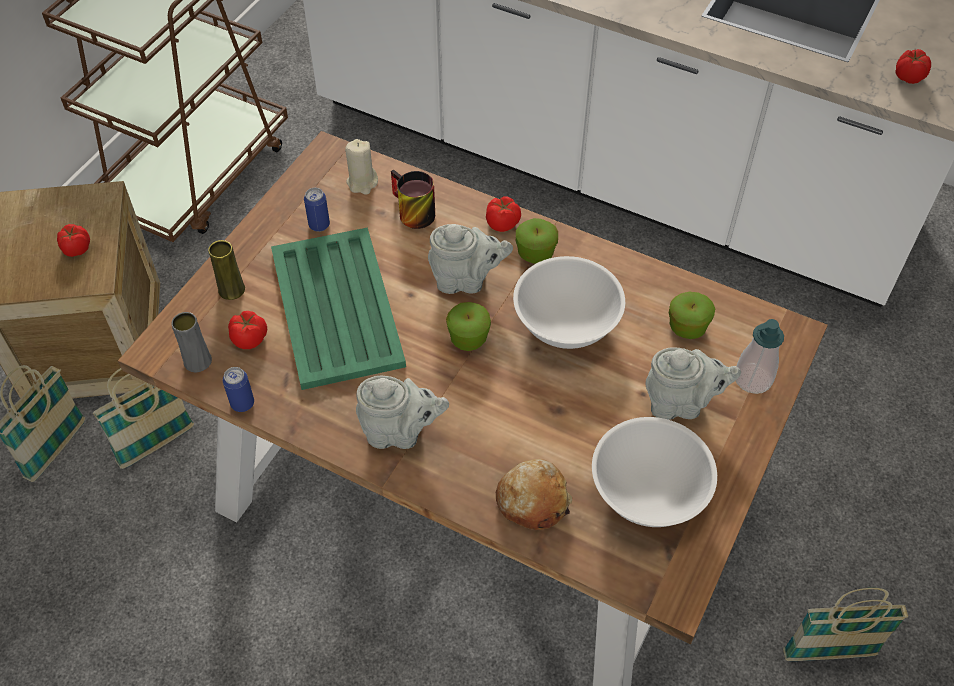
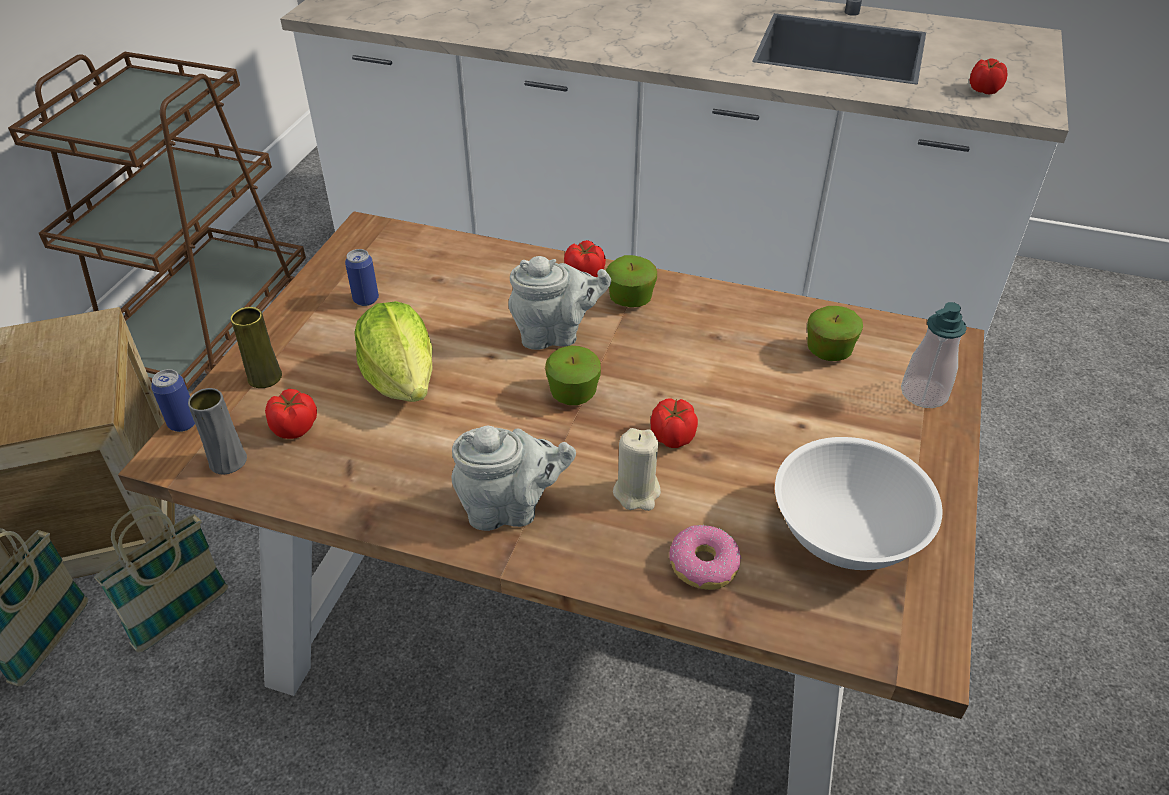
camera: 10 degrees left, 10 degrees down
(76, 249) = (62, 382): tomato -> tomato (672, 437)
(242, 403) = (294, 502): can -> can (183, 423)
(336, 306) = (402, 379): green tray -> lettuce
(362, 183) = (411, 254): beige candle -> beige candle (637, 492)
(410, 213) = (473, 276): mug -> none
(532, 500) = (703, 565): bread -> donut
(567, 323) = (688, 363): white bowl -> none
(681, 403) = (850, 430): grey teapot -> none
(829, 653) = (1043, 737): basket -> none

